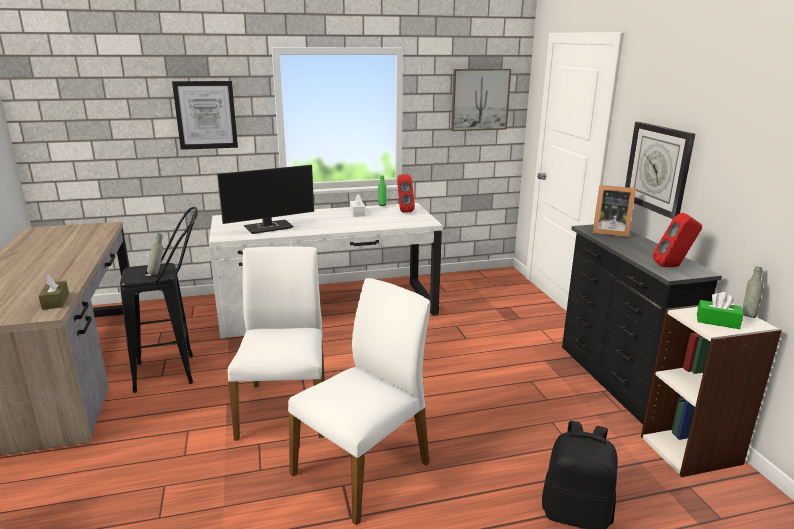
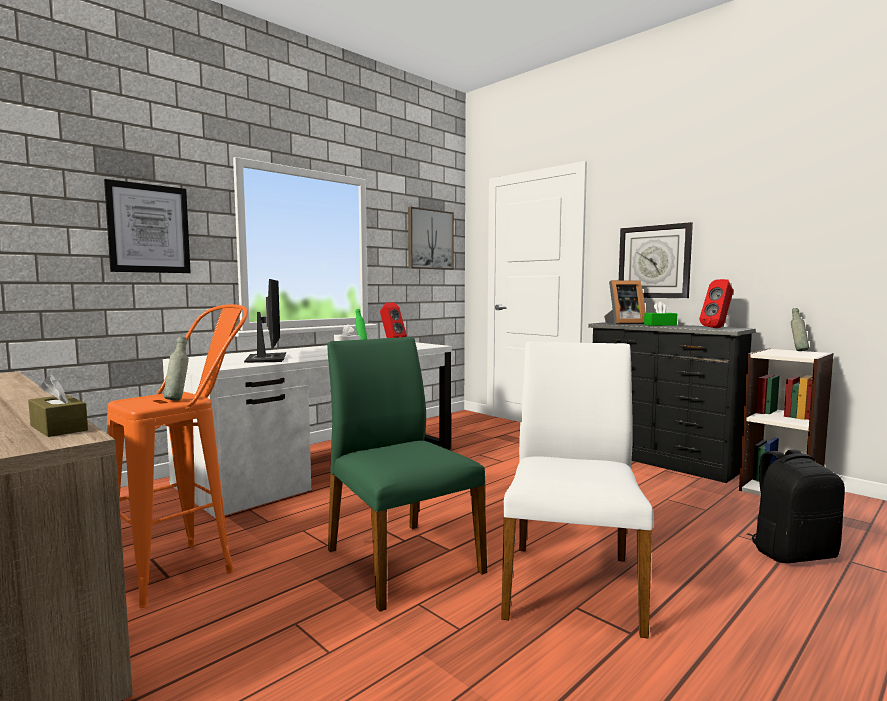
camera: 30 degrees left, 15 degrees down
(177, 371) = (189, 566): black stool -> orange stool
(269, 227) = (266, 358): monitor -> monitor turned 45 degrees counterclockwise
(285, 408) = (400, 560): white chair -> green chair
(717, 321) = (793, 353): green tissue box -> green tissue box (660, 325)

